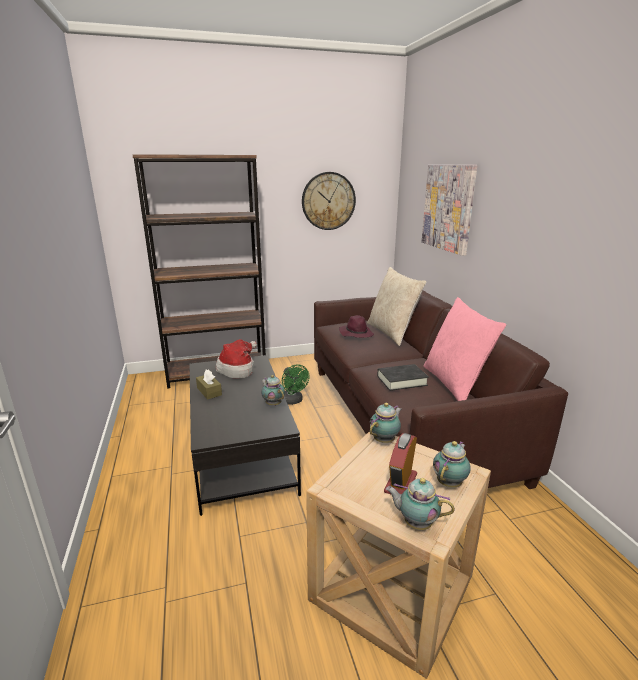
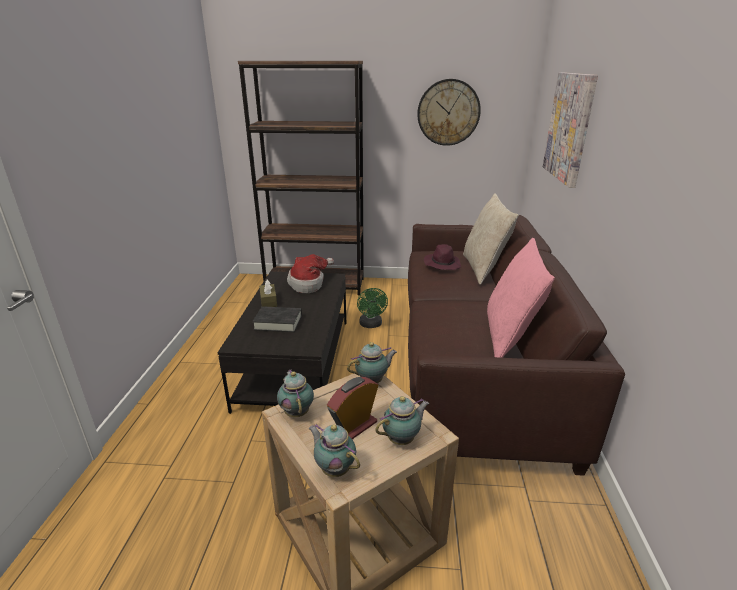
camera: 20 degrees right, 5 degrees up
(273, 404) = (316, 323): teapot -> teapot (297, 412)
(401, 380) = (450, 323): black book -> black book (278, 322)

